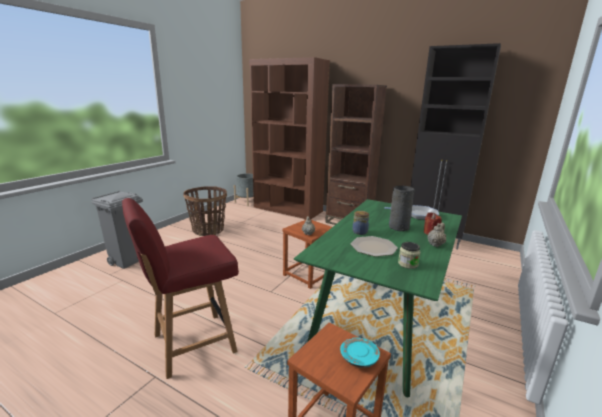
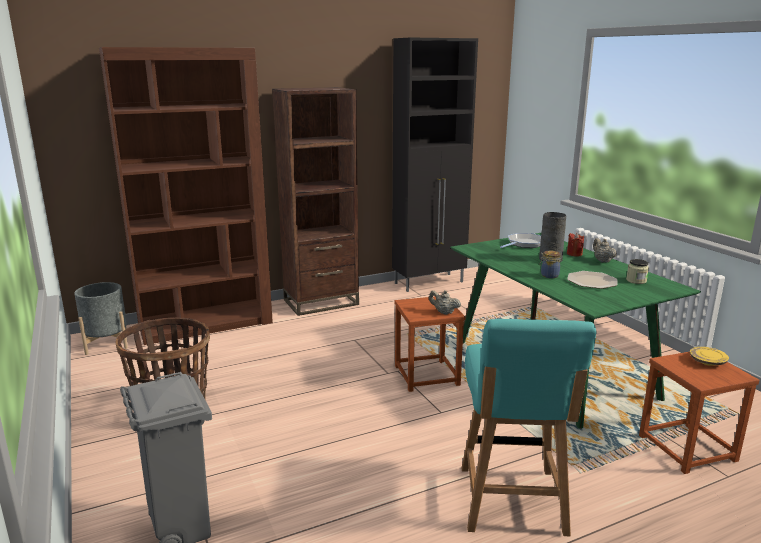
camera: 55 degrees left, 0 degrees up
(192, 344) = (512, 502): red chair -> turquoise chair
(358, 358) = (707, 362): turquoise plate -> yellow plate

